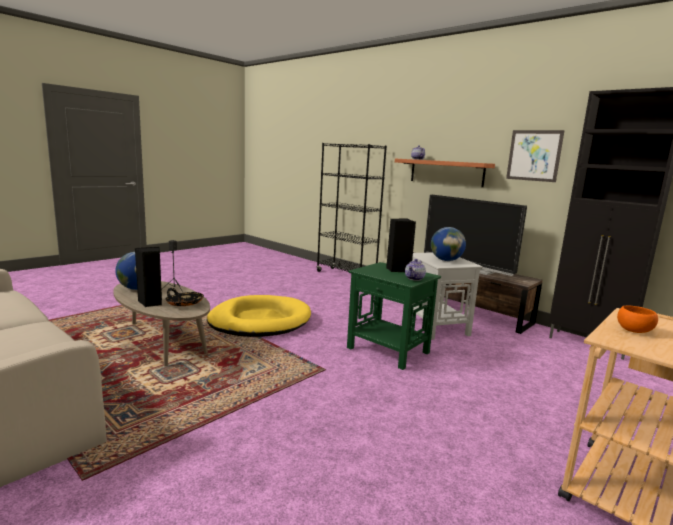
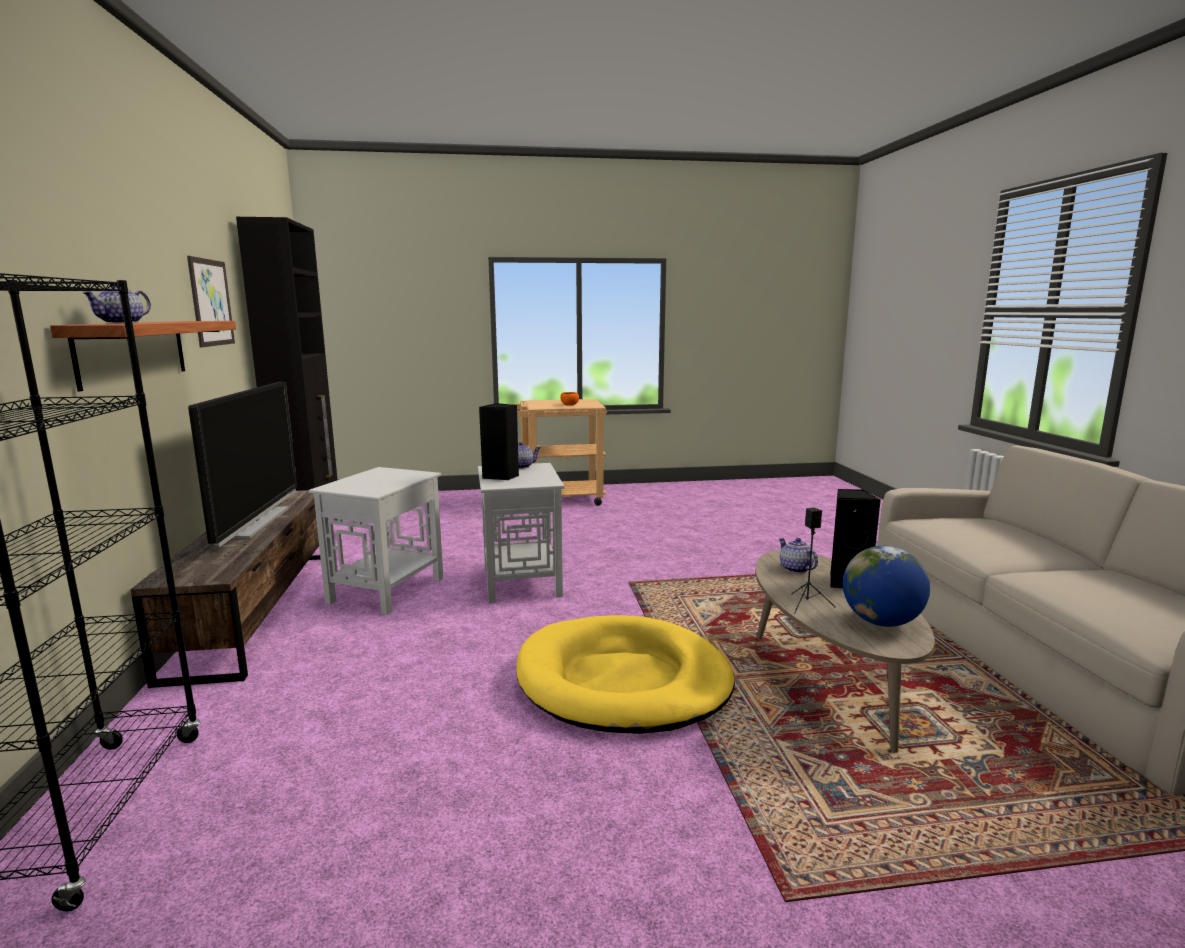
camera: 140 degrees left, 0 degrees up
(184, 304) = (795, 569): black bowl -> teapot
(388, 350) = (521, 581): green side table -> white side table
(446, 260) = (385, 478): globe -> none

